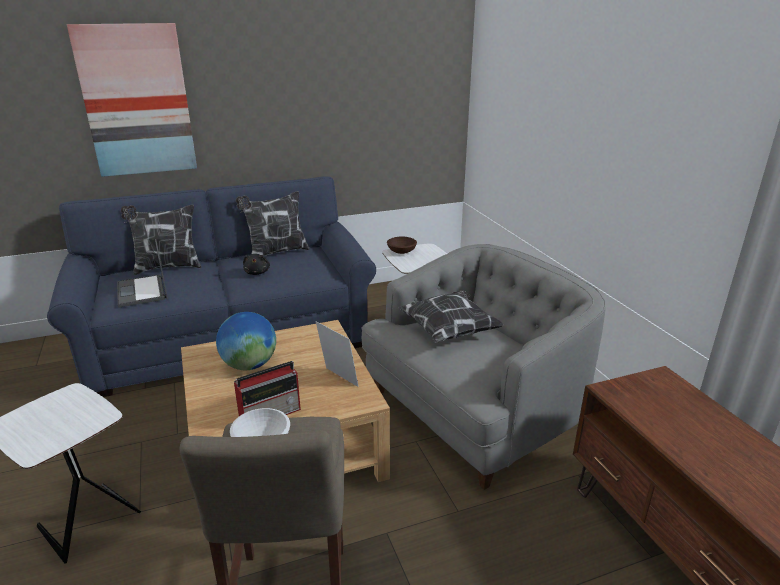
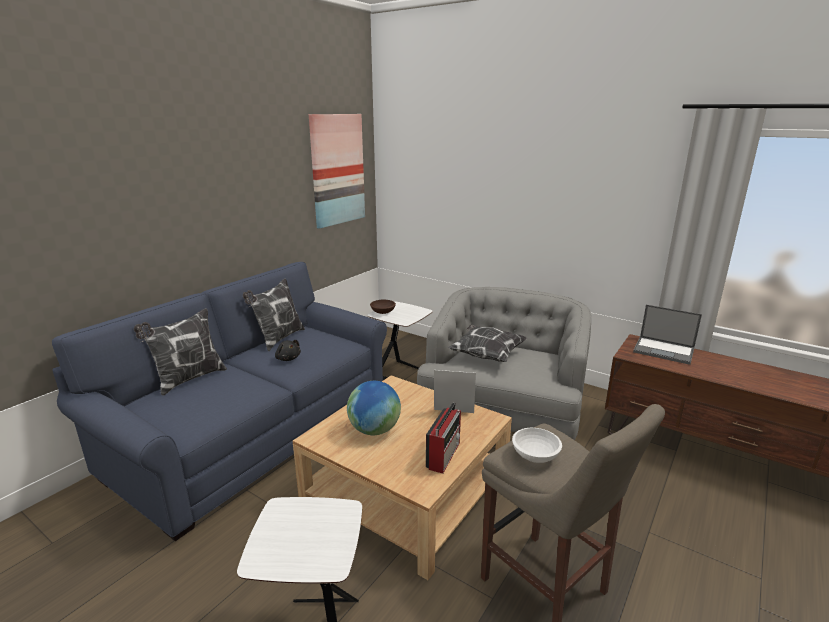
camera: 35 degrees left, 5 degrees down
(137, 101) = (122, 211): picture -> picture (337, 170)
(142, 291) = (198, 406): laptop -> laptop (664, 350)

